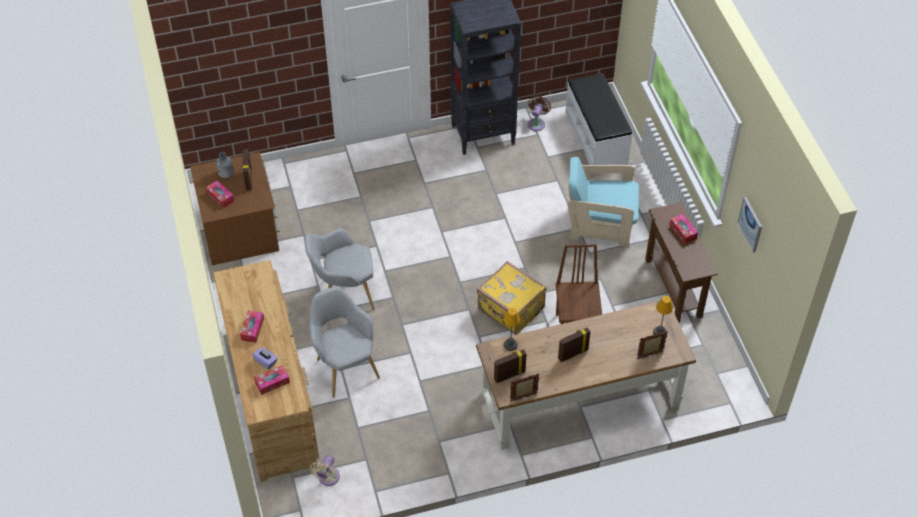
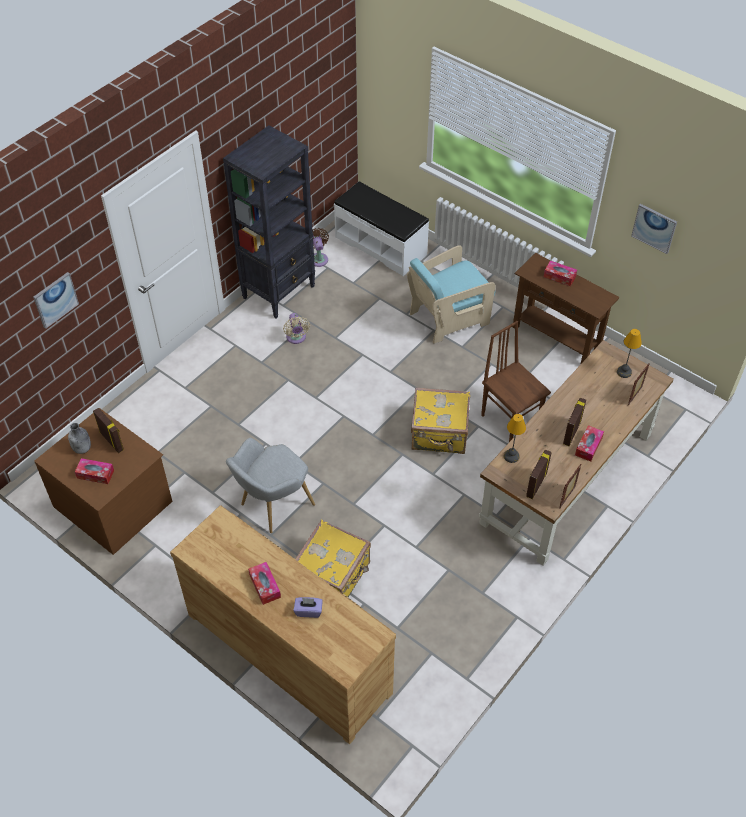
camera: 35 degrees left, 0 degrees up
(259, 55) = (55, 299): none -> picture
(272, 382) = (334, 628): tissue box -> tissue box (588, 446)
(328, 478) = (412, 696): beige fan -> beige fan (296, 338)
(344, 366) = (333, 575): grey armchair -> yellow suitcase

